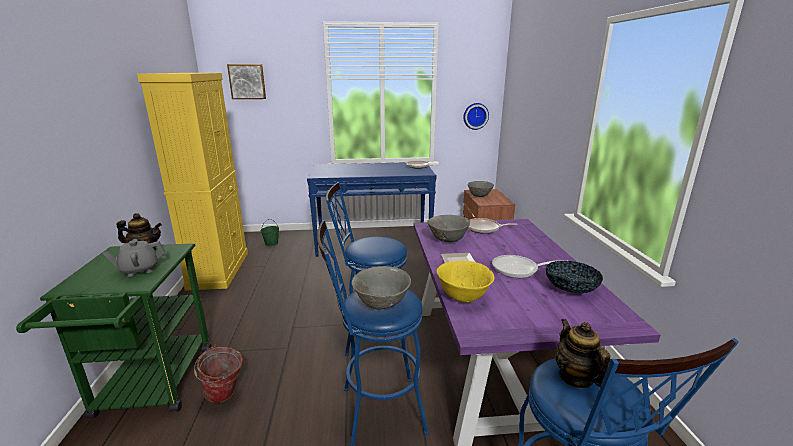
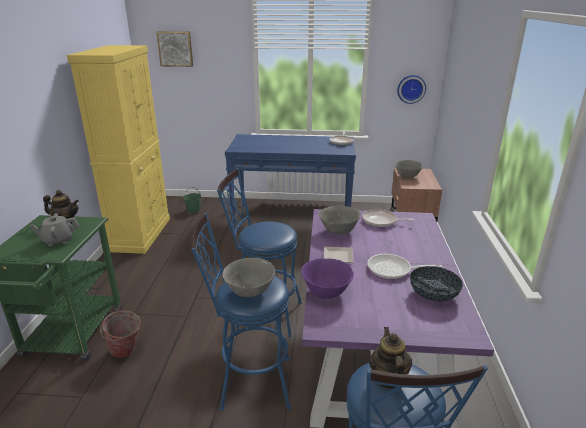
camera: 10 degrees right, 5 degrees up
(463, 297) = (326, 292): yellow bowl -> purple bowl

